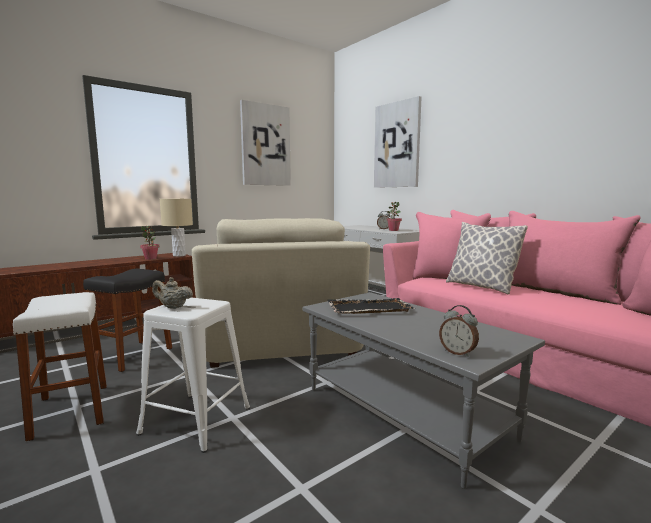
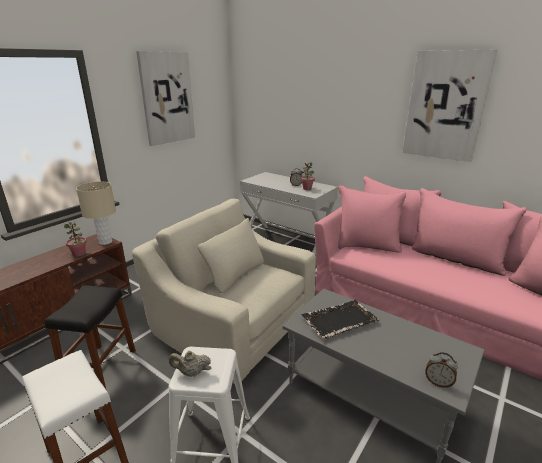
camera: 15 degrees left, 15 degrees up
(281, 342) = (234, 323): beige armchair -> beige armchair turned 150 degrees clockwise
(397, 145) = (305, 99): picture -> picture (445, 106)
(481, 287) = (400, 259): pillow -> none

